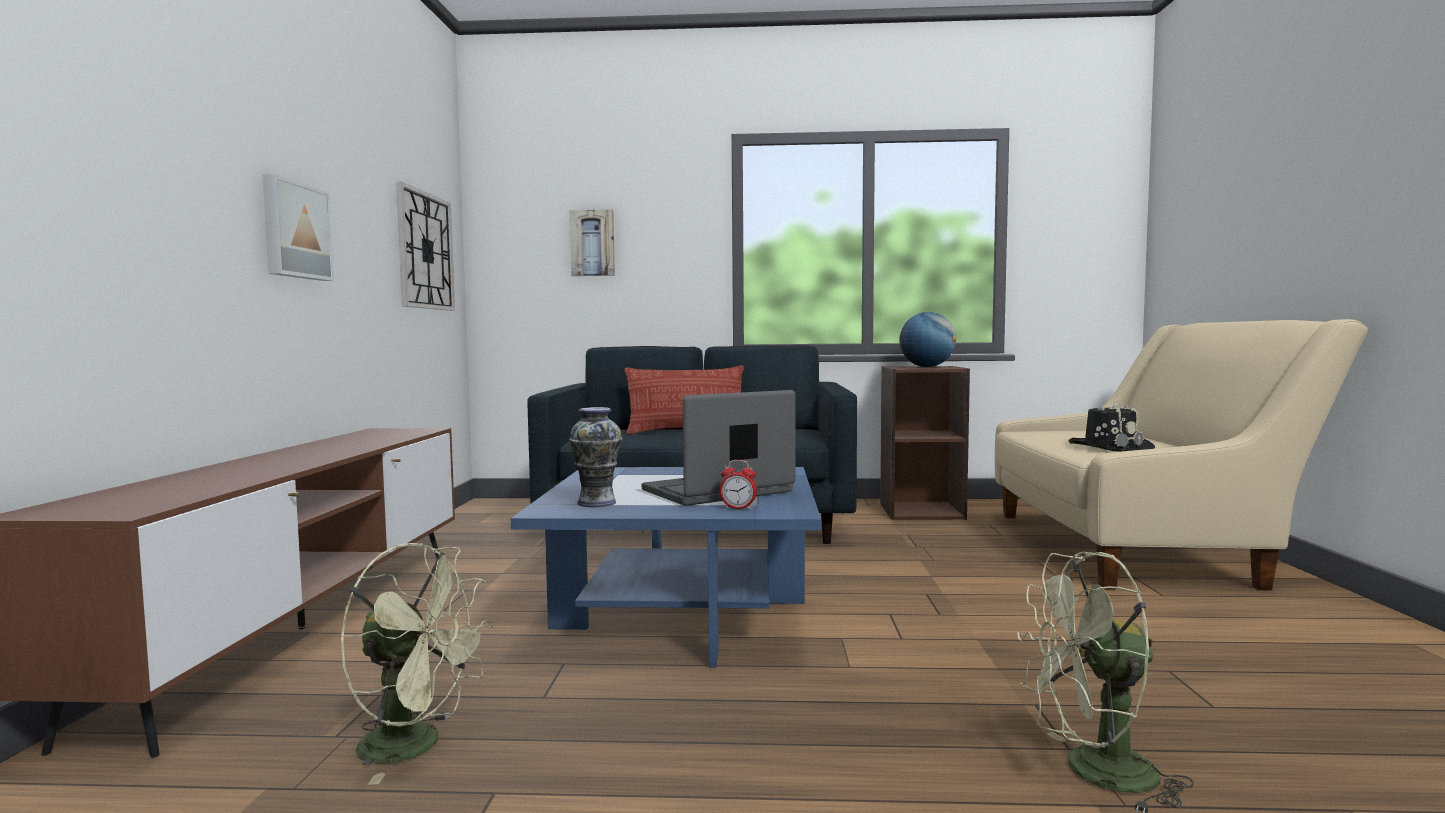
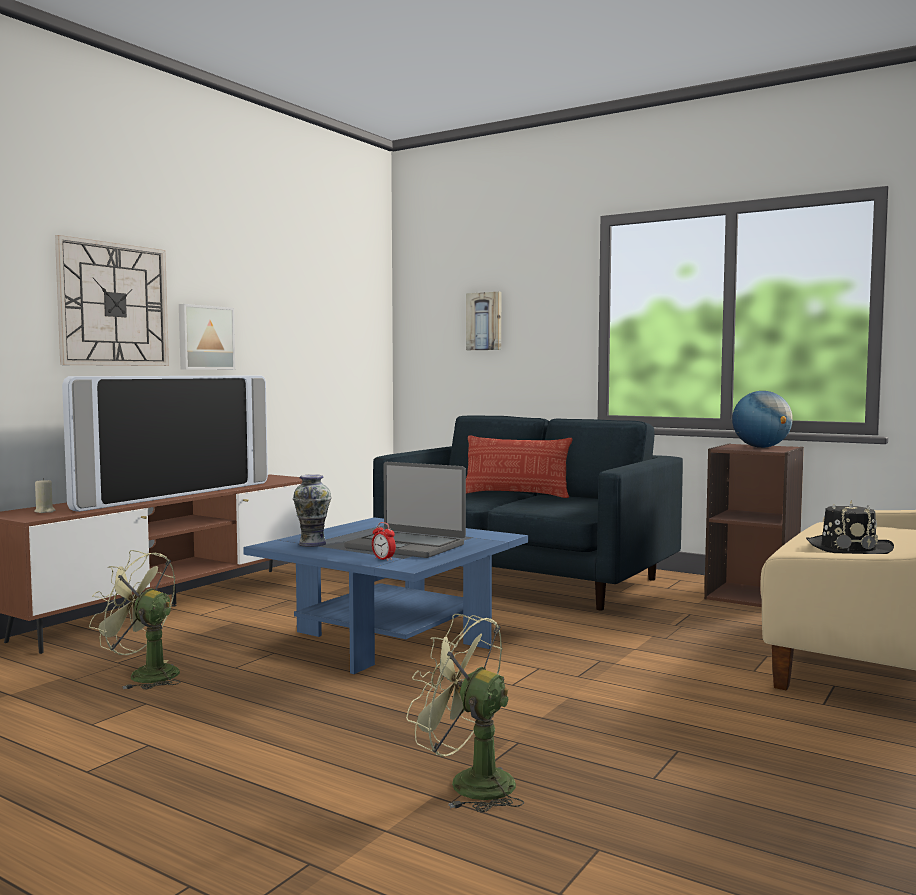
camera: 30 degrees right, 0 degrees up
(125, 500) = (45, 511): none -> beige candle
(303, 459) = (174, 495): none -> television
(416, 746) = (144, 675): green fan -> green fan turned 150 degrees clockwise
(425, 251) = (341, 335): wall clock -> wall clock (113, 304)
(718, 492) = (406, 546): laptop -> laptop turned 150 degrees counterclockwise

